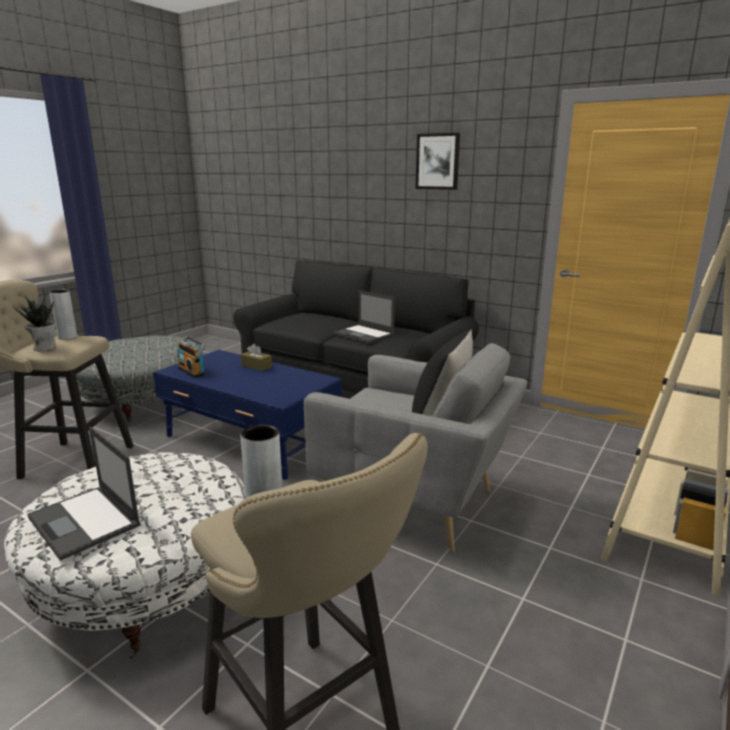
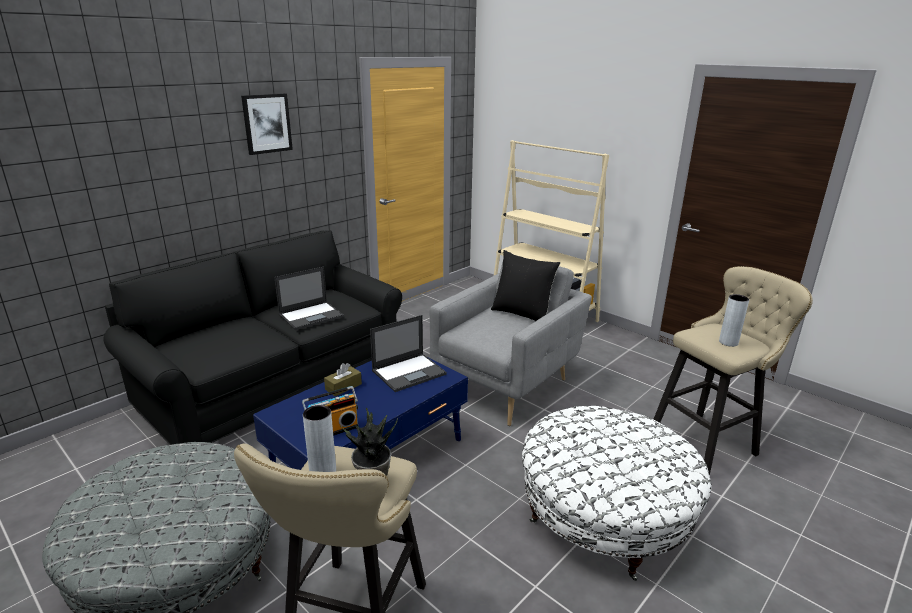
camera: 80 degrees left, 5 degrees up
(85, 522) = (656, 466): laptop -> laptop (409, 372)

